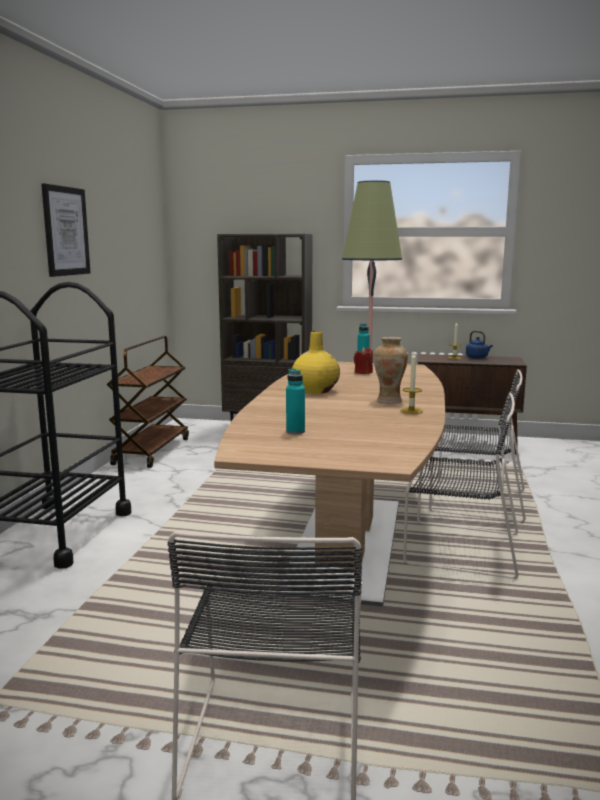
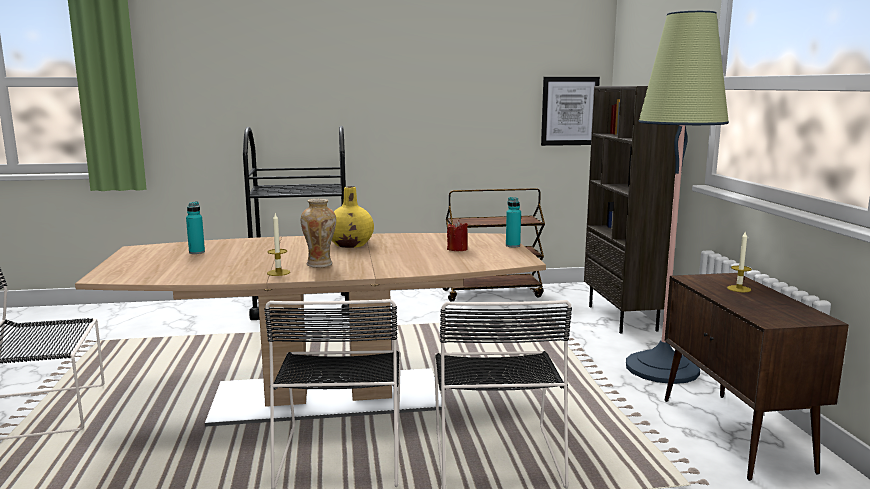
camera: 70 degrees right, 0 degrees up
(65, 231) = (408, 86): picture -> picture (569, 111)
(477, 357) = (773, 300): blue kettle -> none

